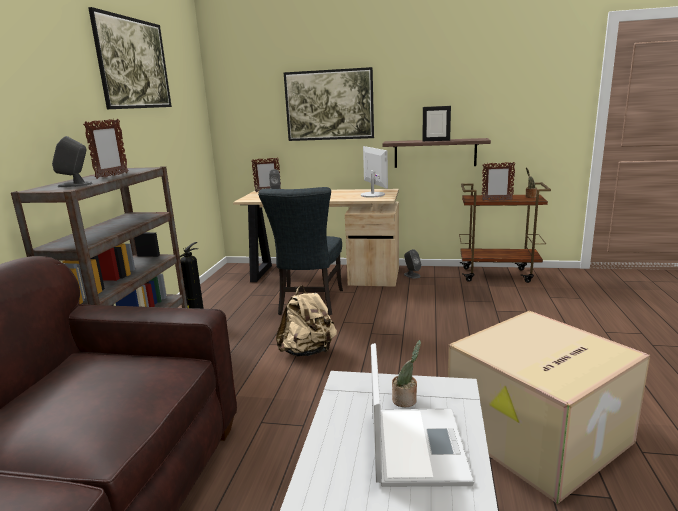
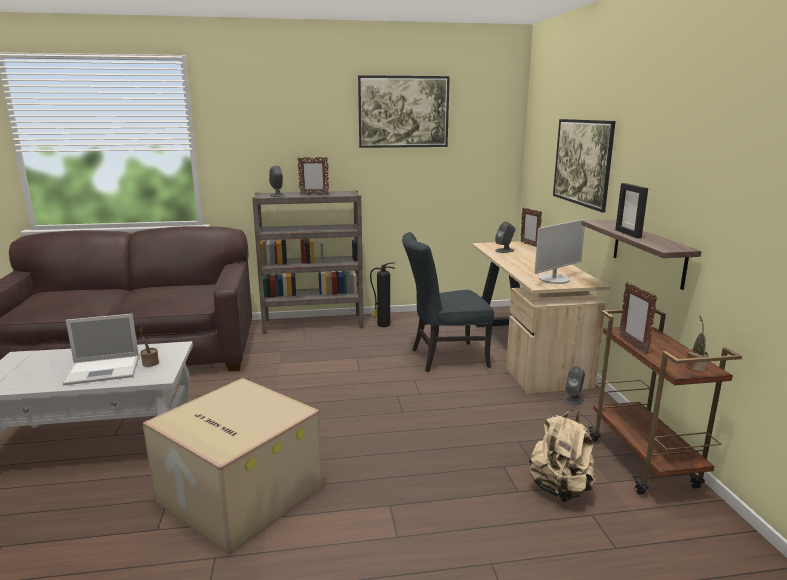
camera: 70 degrees right, 0 degrees up
(308, 352) = (349, 374): beige backpack -> beige backpack (560, 489)

